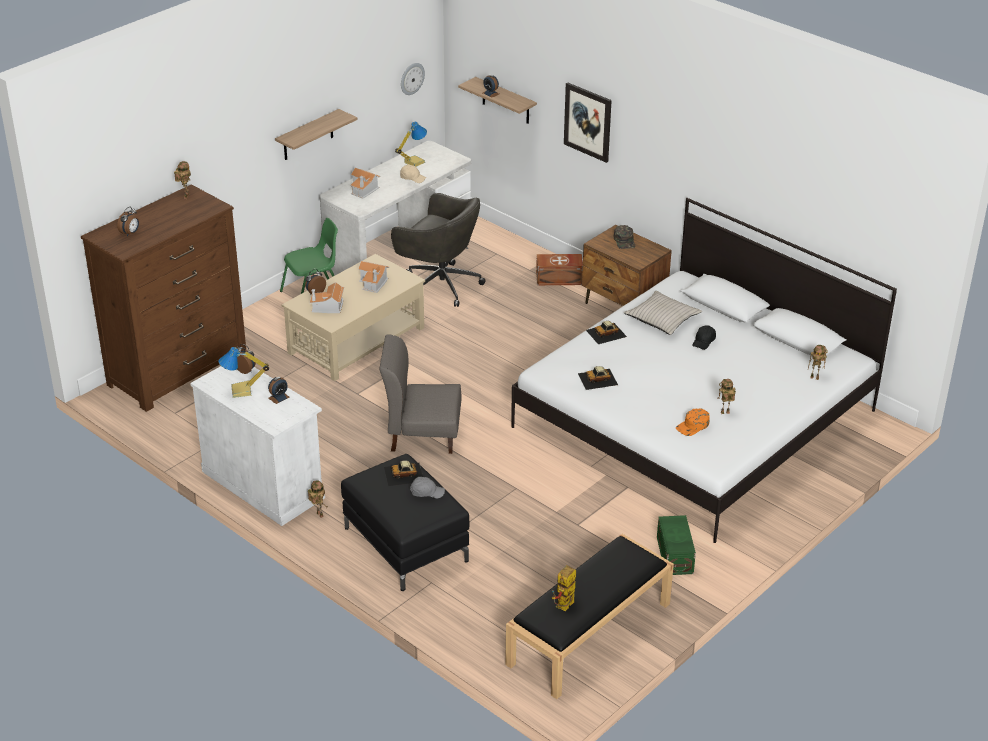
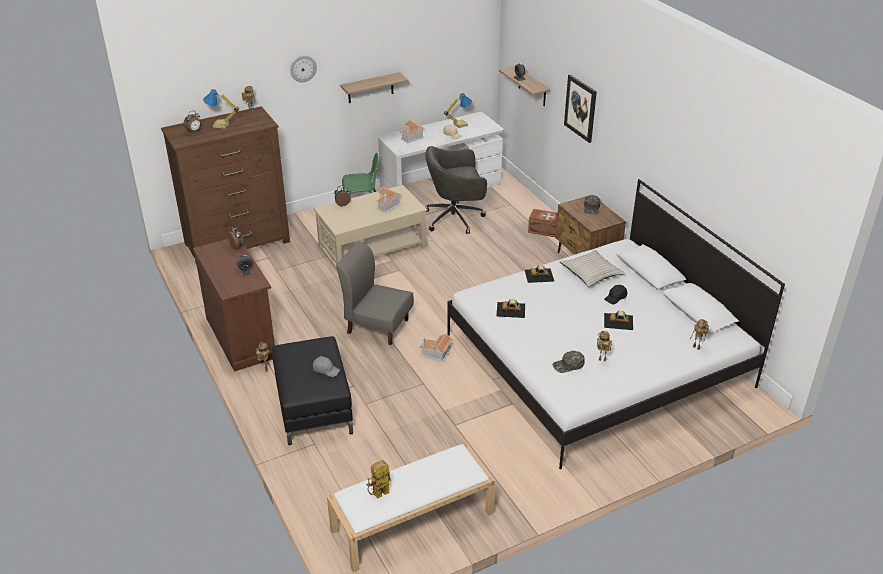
camera: 20 degrees right, 0 degrees up
(241, 391) = (223, 261): table lamp -> table lamp (221, 125)
(263, 484) = (241, 337): white cabinet -> brown cabinet
(328, 307) = (345, 215): toy house -> toy house (436, 353)
(404, 474) = (318, 352): toy car -> toy car (618, 321)
(411, 78) = (468, 60): wall clock -> wall clock (303, 68)
(439, 284) = (455, 218): grey office chair -> grey office chair turned 120 degrees clockwise
(589, 634) = (412, 522): black bench -> white bench
(674, 556) = (519, 471): green storage box -> none
(693, 426) = (568, 365): orange cap -> green cap

